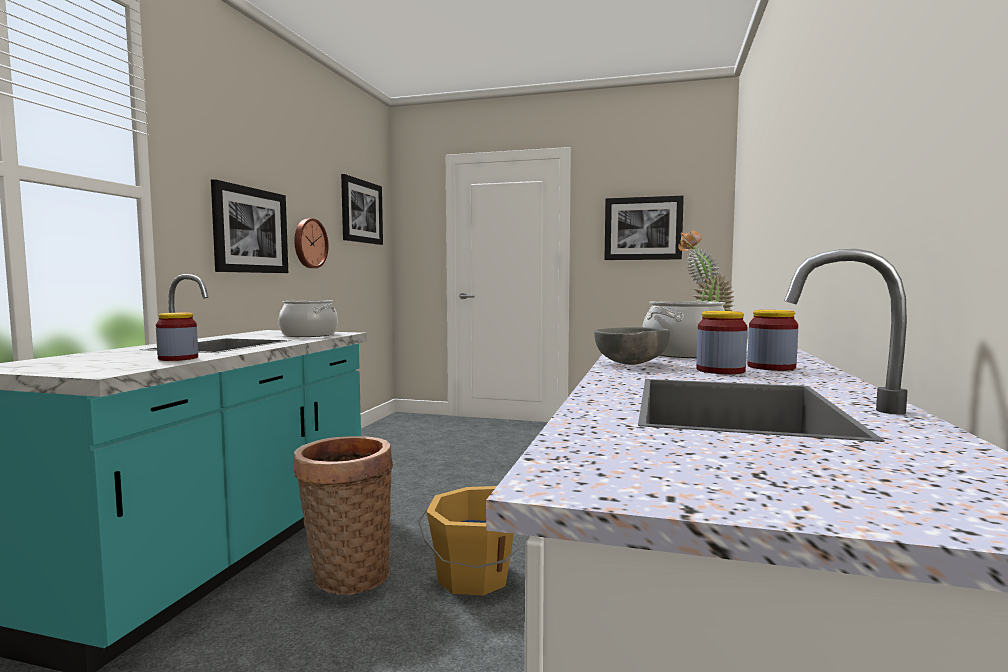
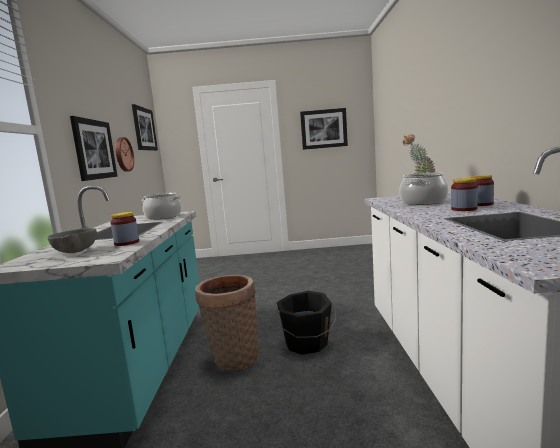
camera: 15 degrees left, 5 degrees up
(473, 577) = (306, 343): orange bucket -> black bucket
(630, 364) = (414, 211): grey bowl -> grey bowl (75, 252)

